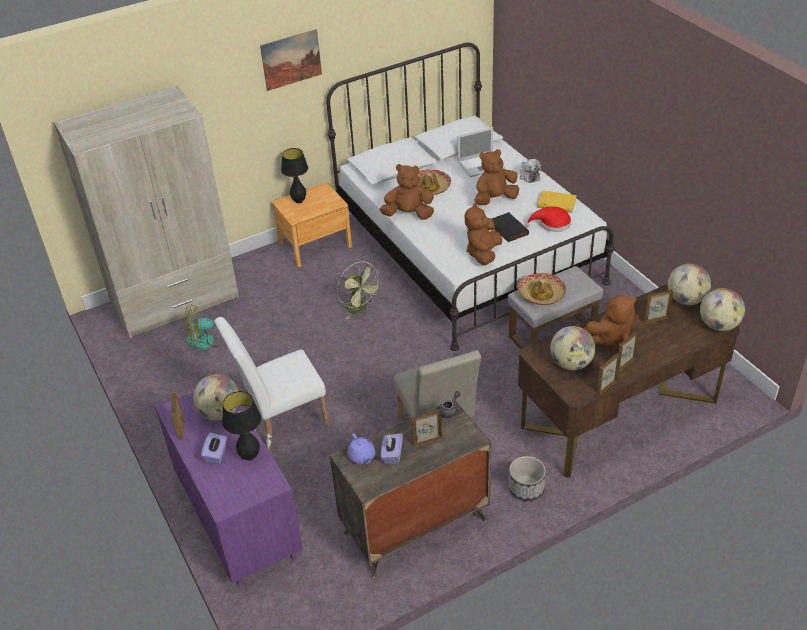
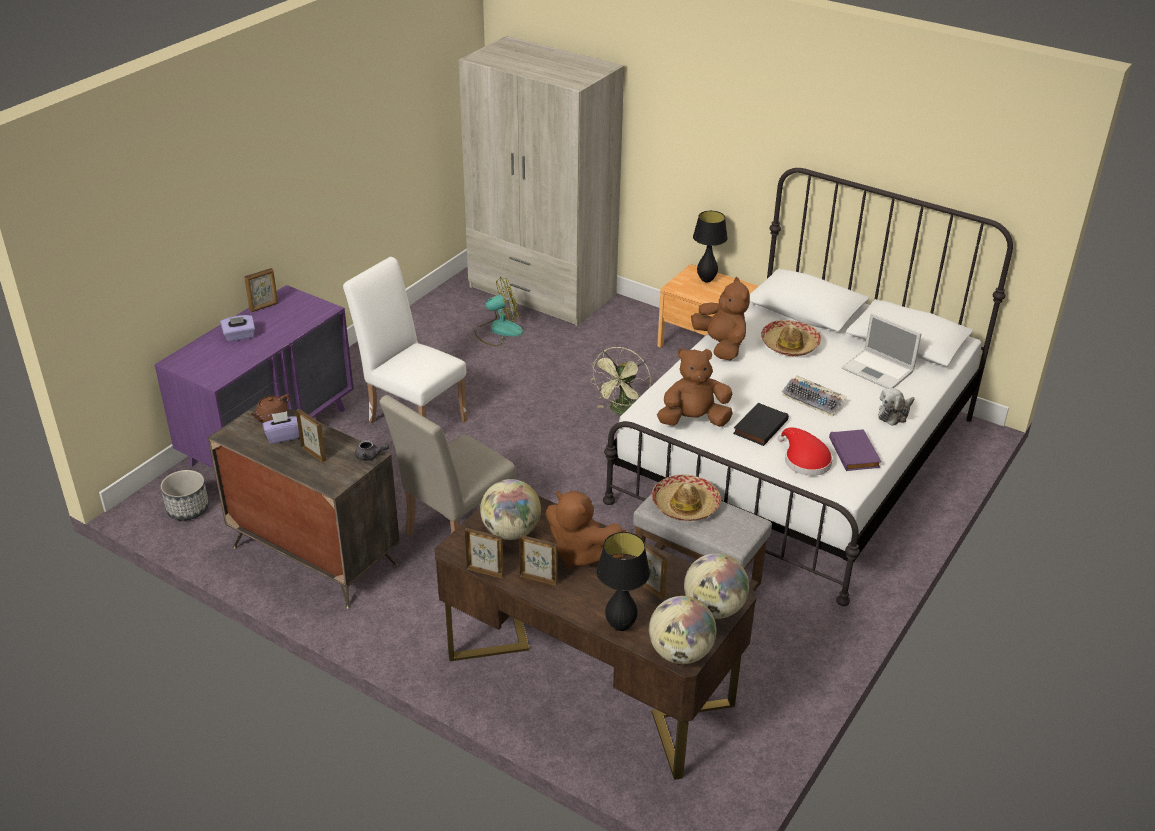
camera: 60 degrees right, 5 degrees down
(207, 340) = (498, 330): fan -> fan turned 120 degrees clockwise
(220, 413) = (296, 320): globe -> none
(250, 456) = (246, 355): black table lamp -> black table lamp (620, 626)
(291, 59) = (755, 108): picture -> none
(362, 457) = (272, 418): purple teapot -> brown teapot
(495, 199) = (814, 400): brown plush toy -> keyboard
(526, 488) = (412, 627): planter -> planter (188, 509)
(557, 203) = (855, 453): yellow book -> purple book

